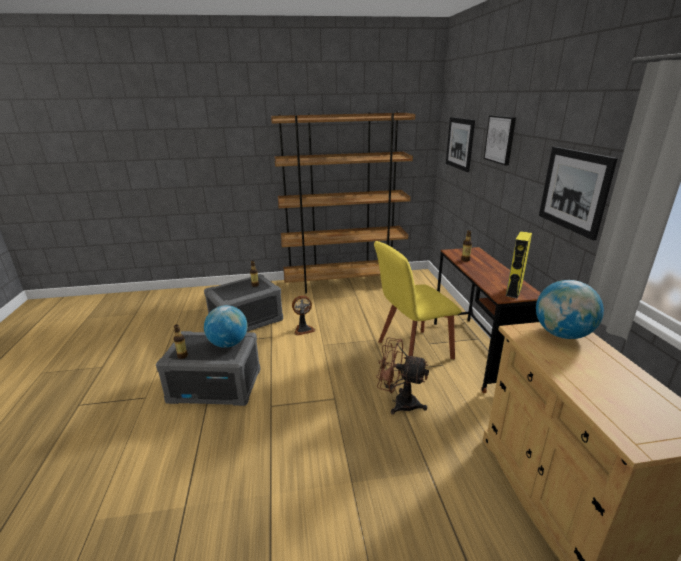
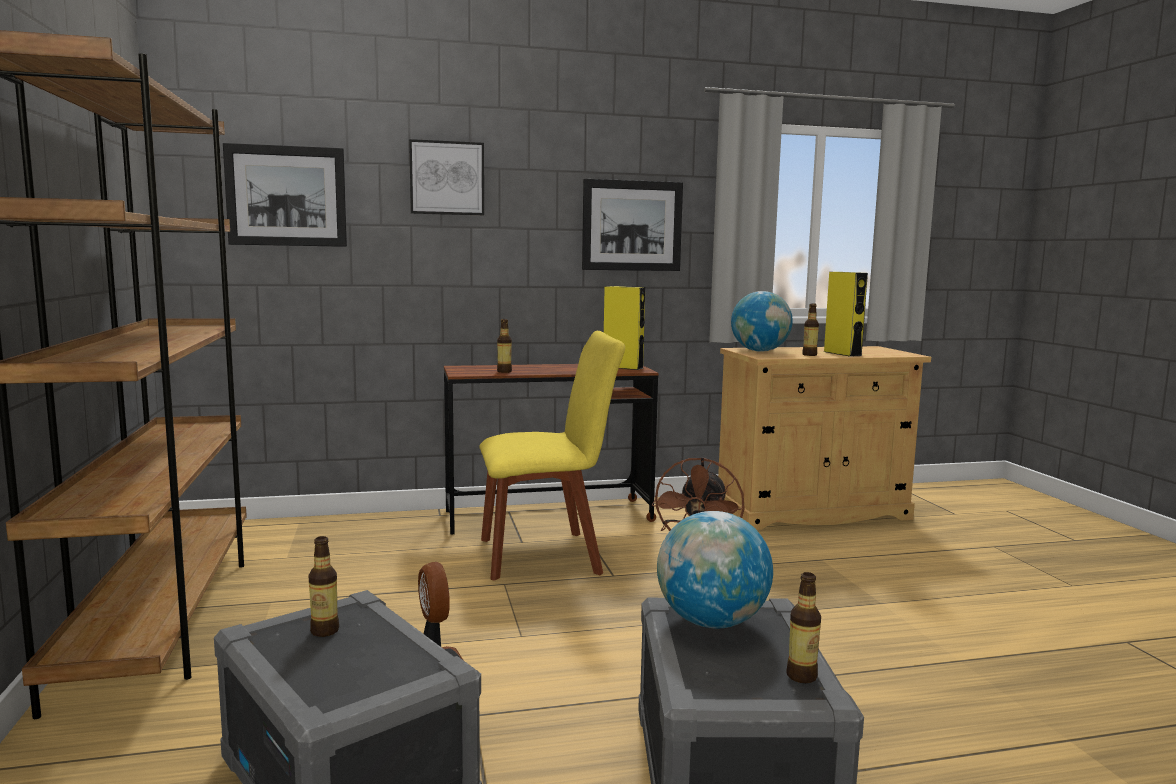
camera: 95 degrees left, 15 degrees down
(411, 351) = (547, 555): yellow chair -> yellow chair turned 75 degrees counterclockwise
(554, 358) = (809, 355): none -> bottle
(589, 383) = (842, 353): none -> yellow speaker

